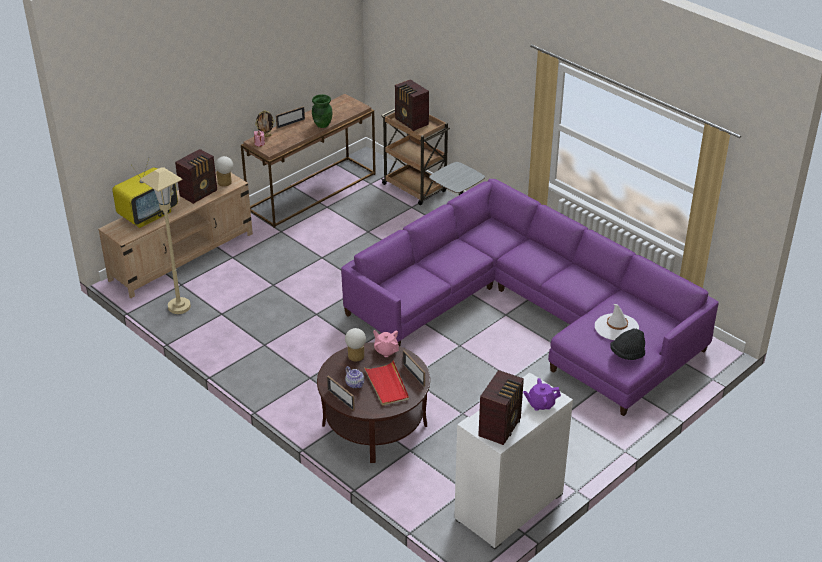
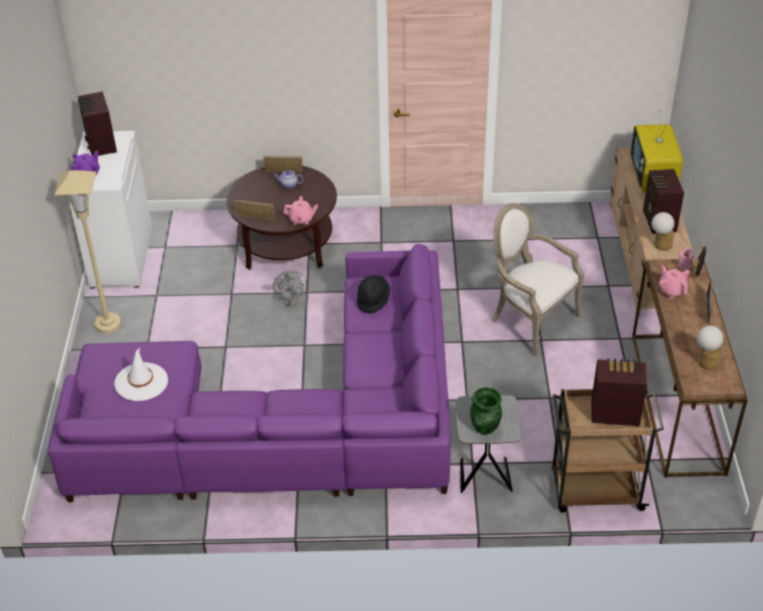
camera: 135 degrees right, 5 degrees up
(179, 307) = (564, 222): beige floor lamp -> beige floor lamp (108, 324)
(289, 139) = (672, 291): none -> pink teapot
(308, 270) = (530, 319): none -> armchair
(322, 124) = (679, 331): green vase -> green vase (485, 428)
(355, 357) = (316, 201): table lamp -> table lamp (706, 361)
(387, 385) = (265, 198): red tray -> none
(430, 378) = (291, 302): none -> grey fan
(627, 354) = (107, 363): black hat -> black hat (373, 300)

